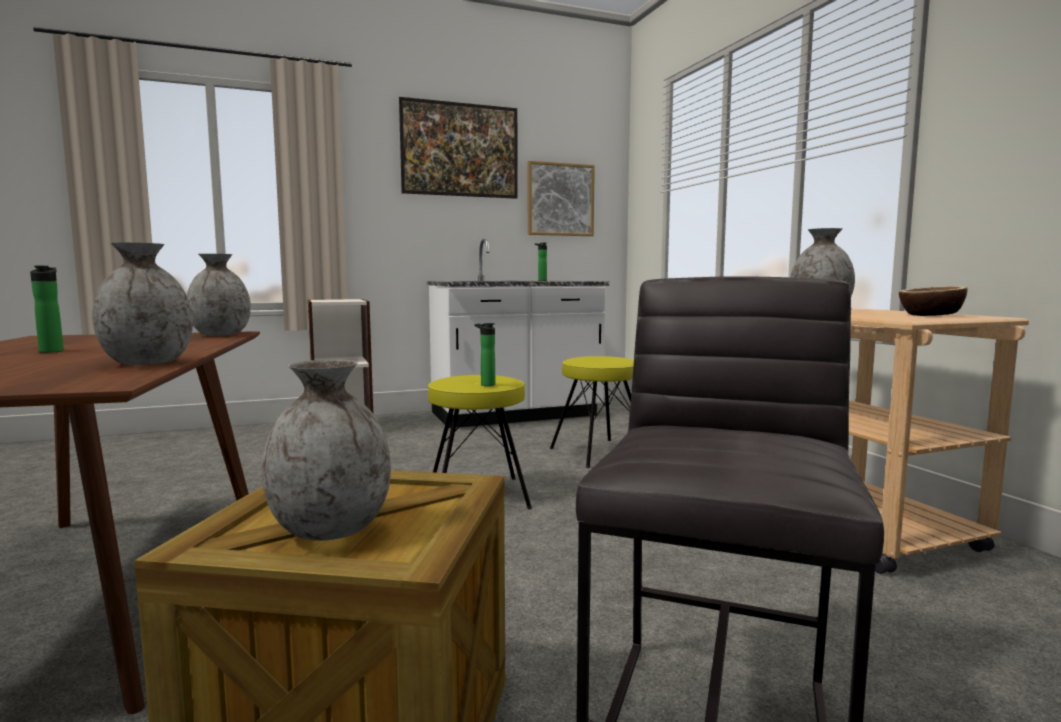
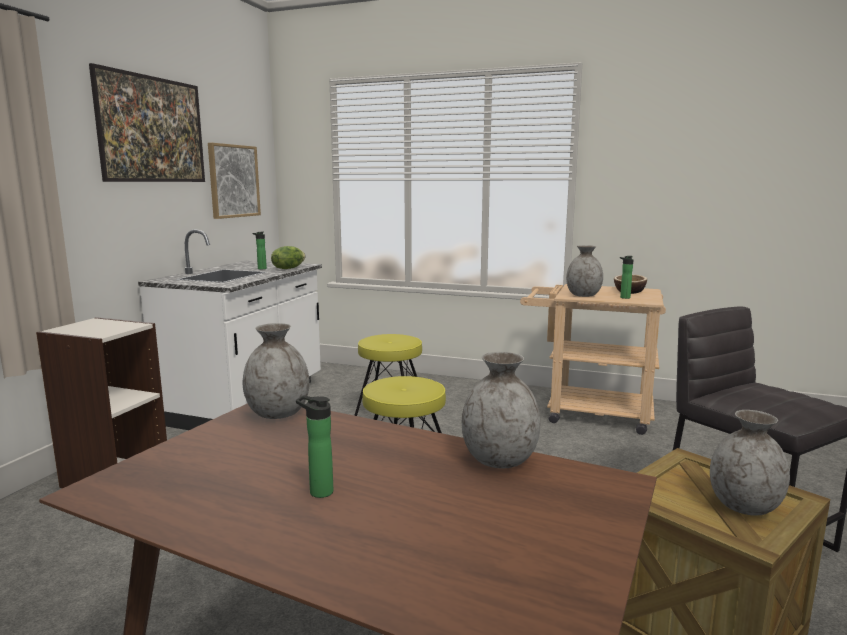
camera: 50 degrees left, 5 degrees up
(486, 385) = (429, 389): bottle -> bottle (624, 298)
(562, 281) = (288, 268): none -> lettuce

